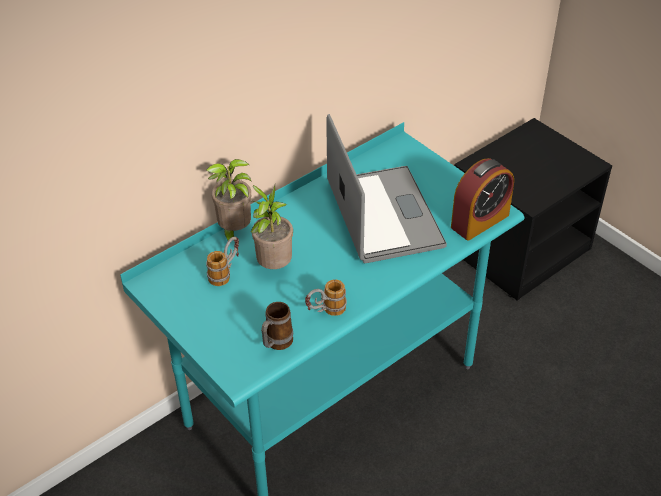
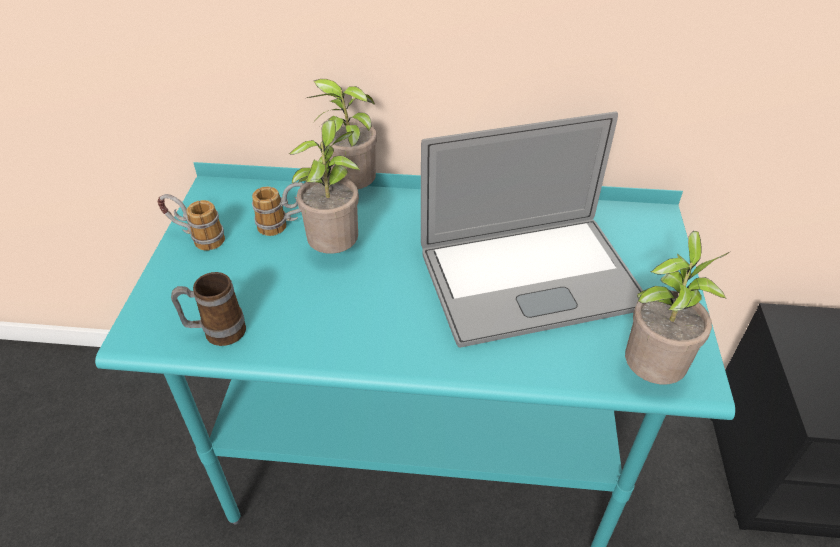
camera: 45 degrees right, 0 degrees up
(325, 312) = (312, 338): mug -> mug (196, 238)
(384, 214) = (530, 278): laptop -> laptop turned 45 degrees clockwise
(480, 221) = (650, 373): alarm clock -> potted plant

